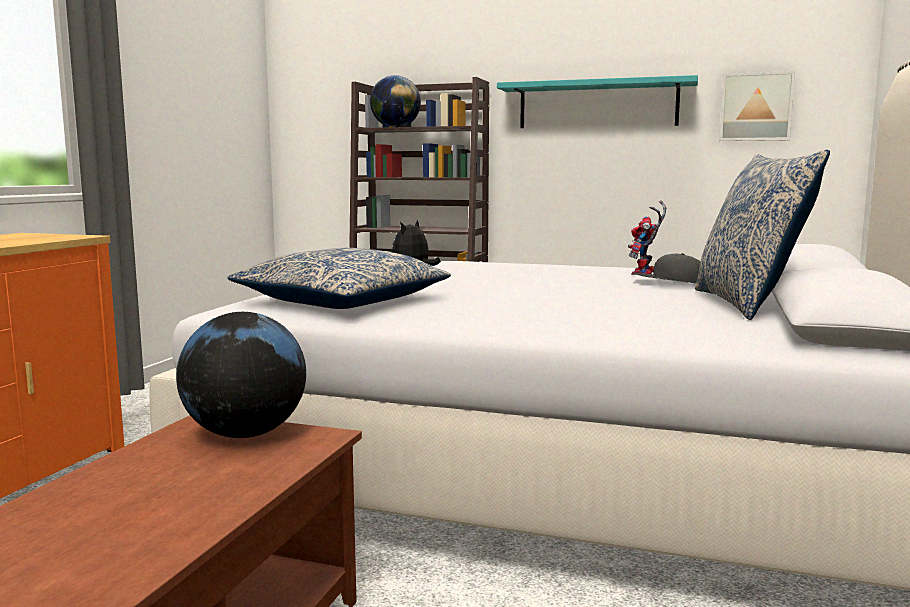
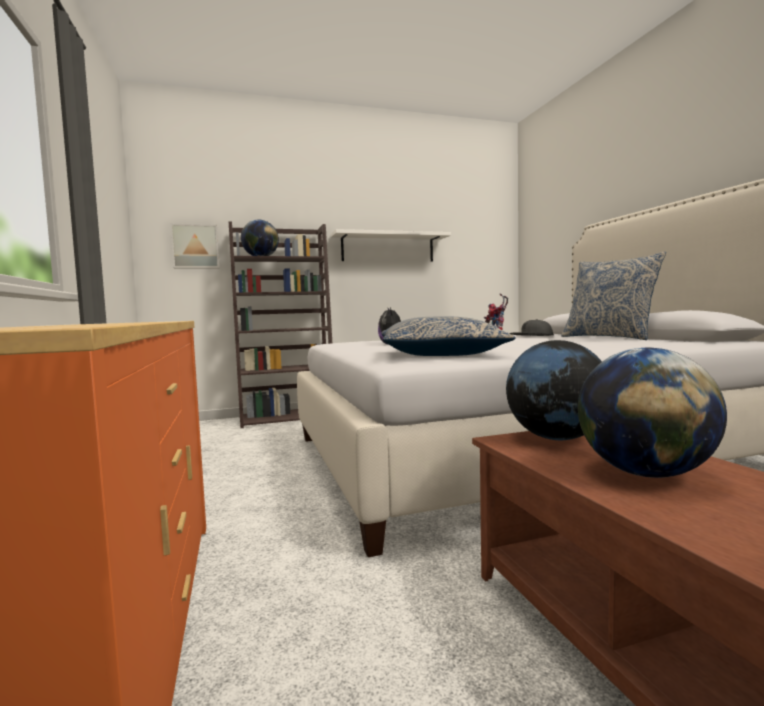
camera: 35 degrees left, 5 degrees down
(150, 486) = (645, 473): none -> globe
(597, 105) = (388, 248): turquoise shelf -> white shelf
(755, 107) = (469, 252): picture -> picture (195, 246)

